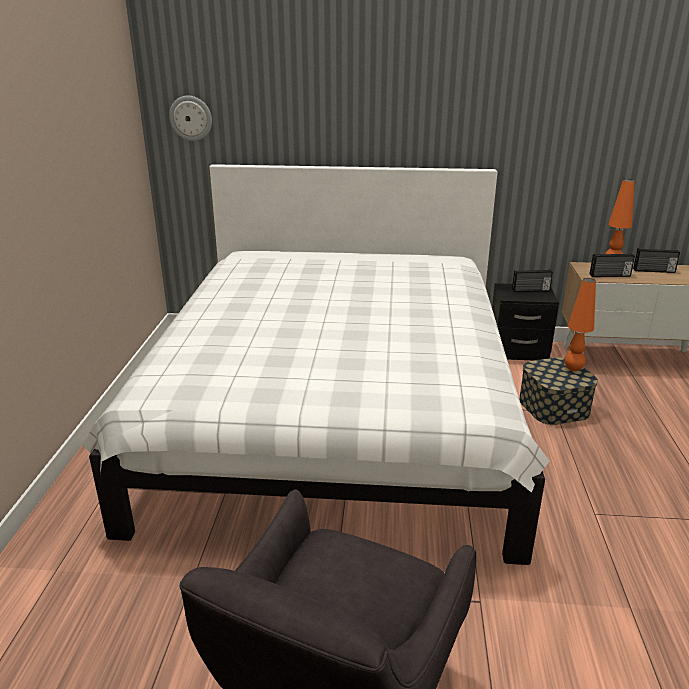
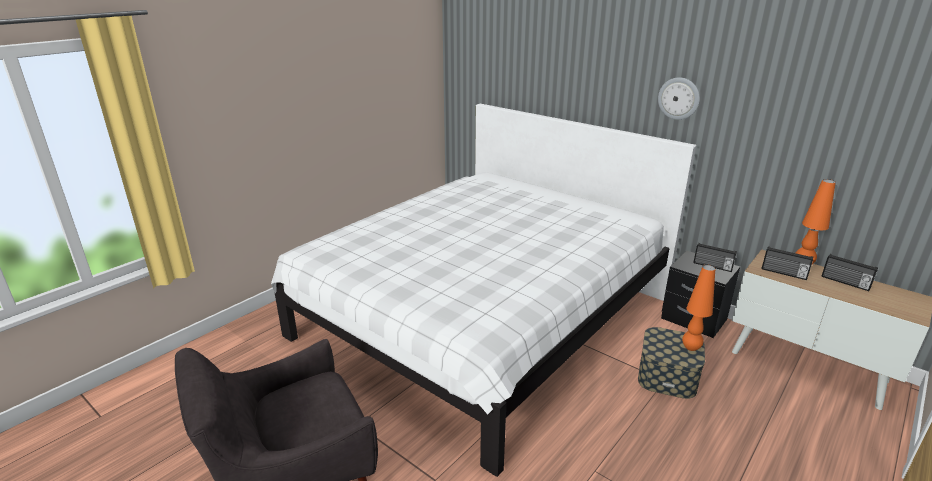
camera: 35 degrees right, 0 degrees up
(191, 118) = (471, 67): wall clock -> wall clock (678, 98)

